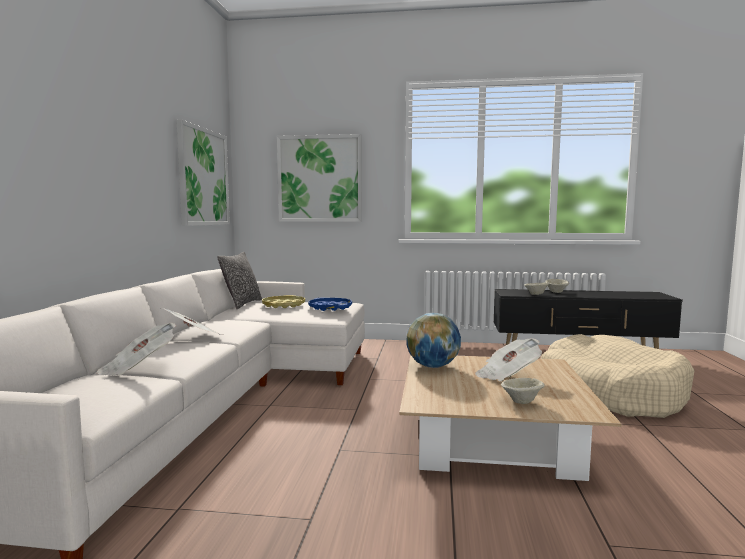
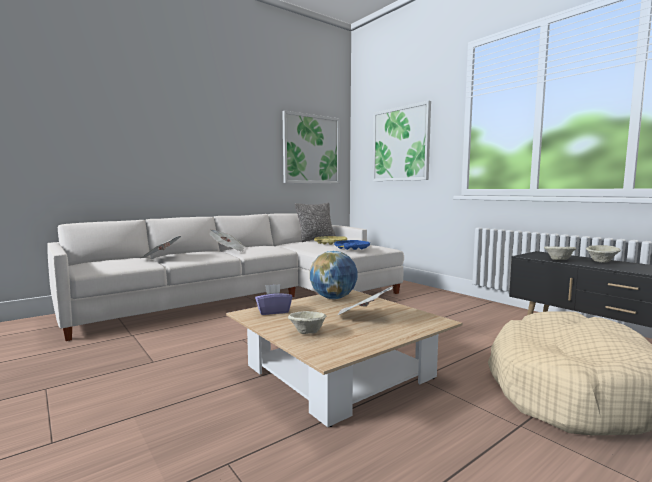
camera: 45 degrees right, 0 degrees up
(434, 395) = (273, 311): none -> purple tissue box

